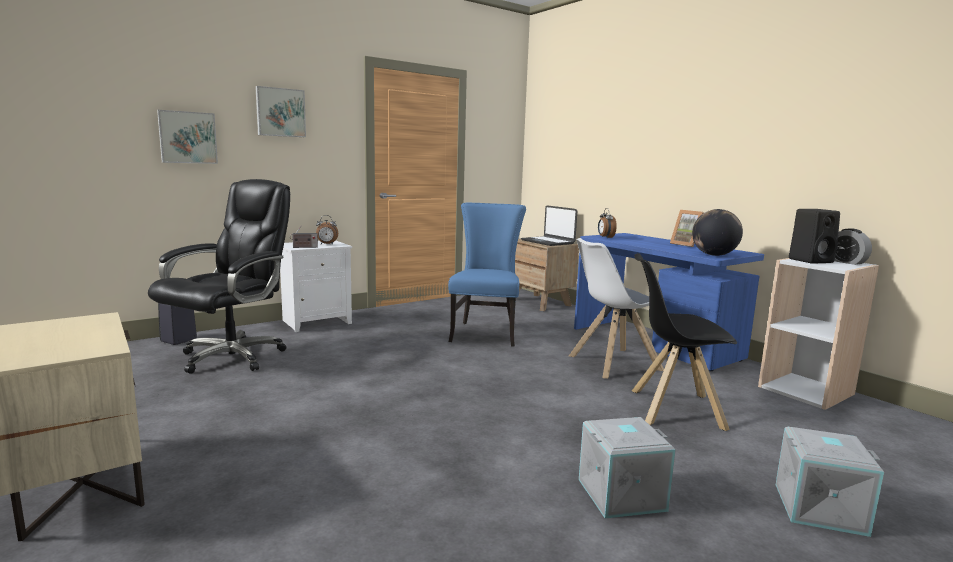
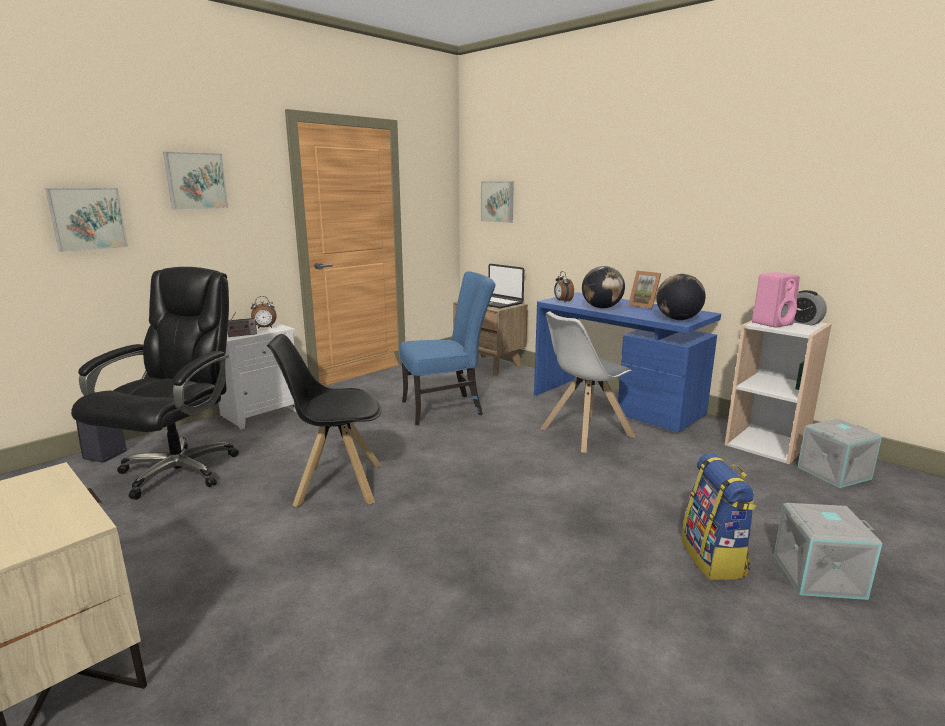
camera: 10 degrees left, 5 degrees up
(485, 332) = (447, 408): blue chair -> blue chair turned 75 degrees clockwise
(557, 147) = (498, 201): none -> picture
(621, 493) = (642, 587): grey storage box -> grey storage box (833, 472)
(641, 243) = (601, 308): none -> globe
(673, 409) = (657, 480): black chair -> black chair (336, 484)
(708, 479) = (714, 558): none -> backpack
(811, 260) = (772, 323): black speaker -> pink speaker

